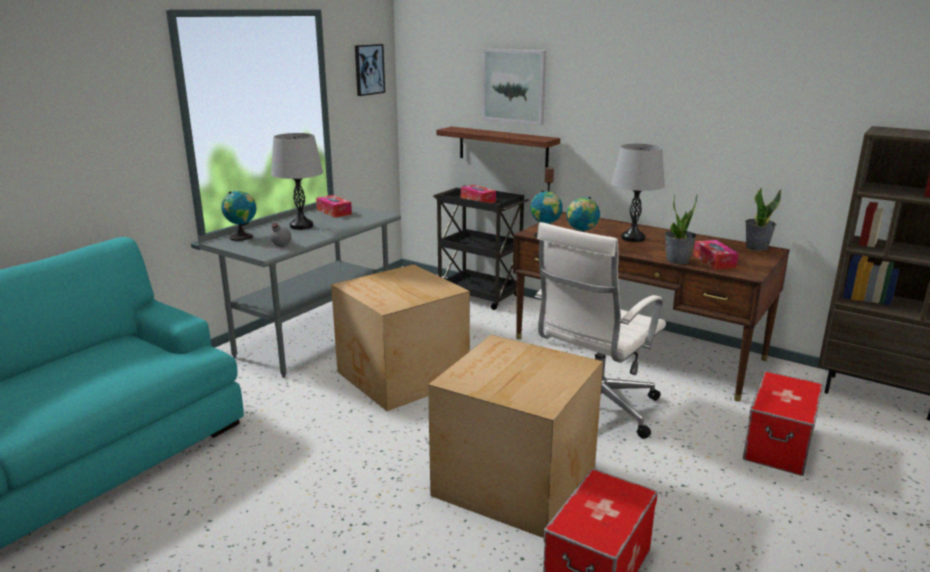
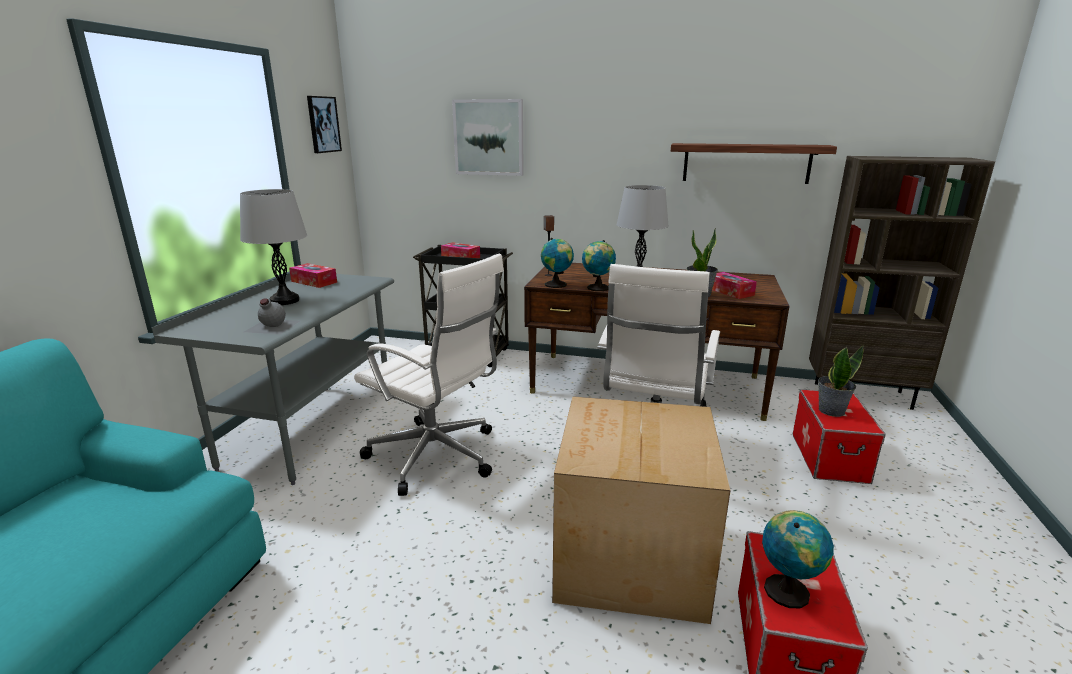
camera: 20 degrees left, 0 degrees up
(243, 237) = (214, 321): globe -> globe (787, 589)
(402, 377) = (436, 457): cardboard box -> white office chair
(503, 147) = (479, 202): shelf -> shelf (746, 163)
(756, 247) = (748, 276): potted plant -> potted plant (831, 410)

